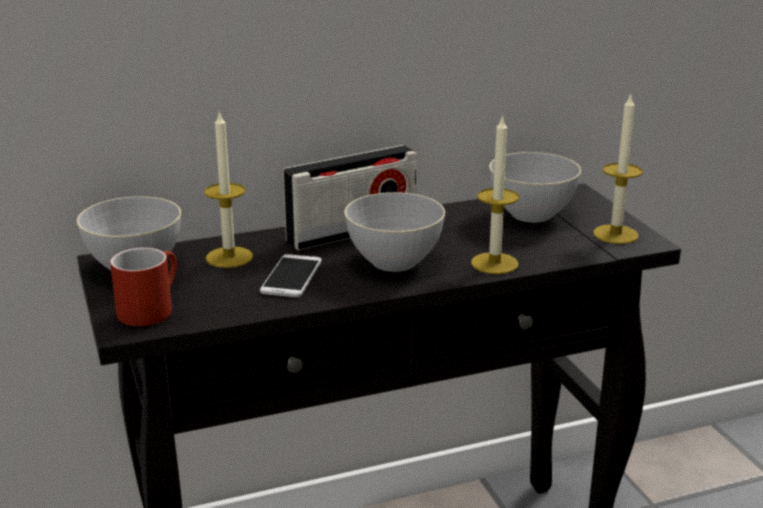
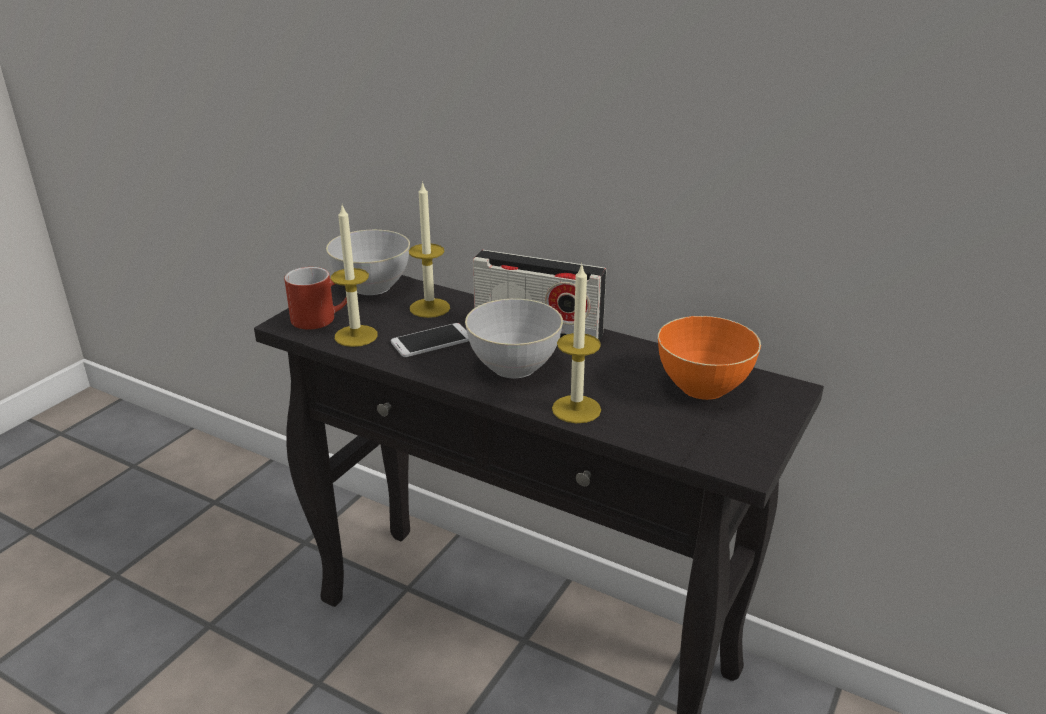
camera: 50 degrees right, 5 degrees up
(531, 214) = (703, 387): grey bowl -> orange bowl
(615, 234) = (733, 444): candle -> candle (356, 336)

